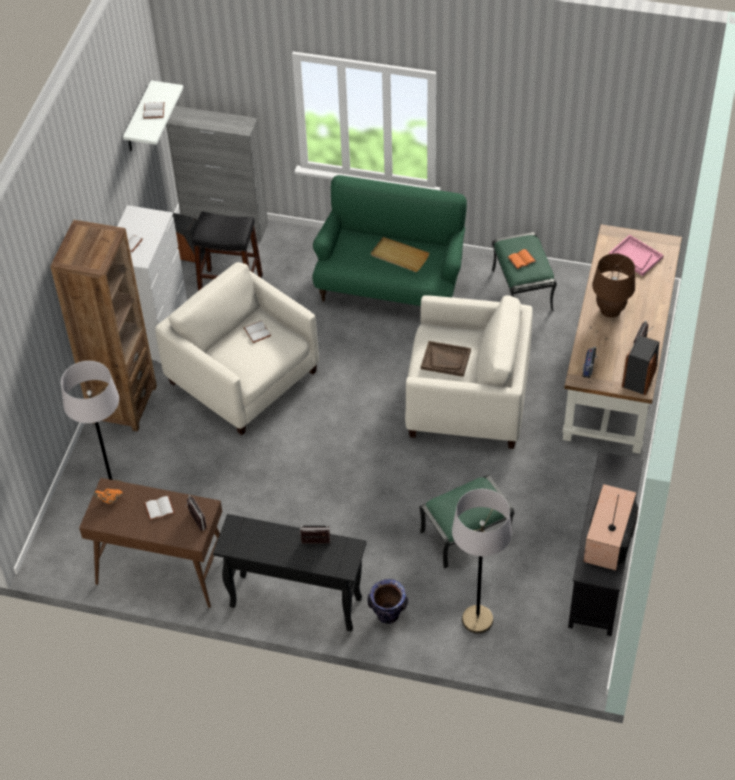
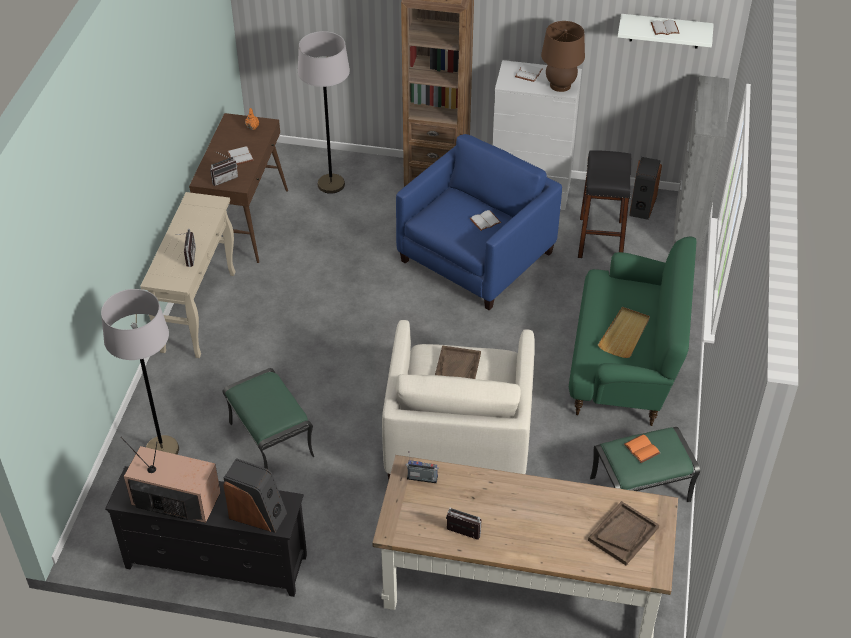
camera: 85 degrees right, 5 degrees down
(243, 378) = (476, 257): beige armchair -> blue armchair
(294, 602) = (199, 311): black console table -> beige console table
(388, 615) = (176, 379): vase -> none
(610, 309) = (523, 503): brown table lamp -> brown table lamp (560, 85)
(635, 256) = (623, 534): pink tray -> brown tray
(640, 377) = (409, 531): speaker -> speaker (258, 514)

